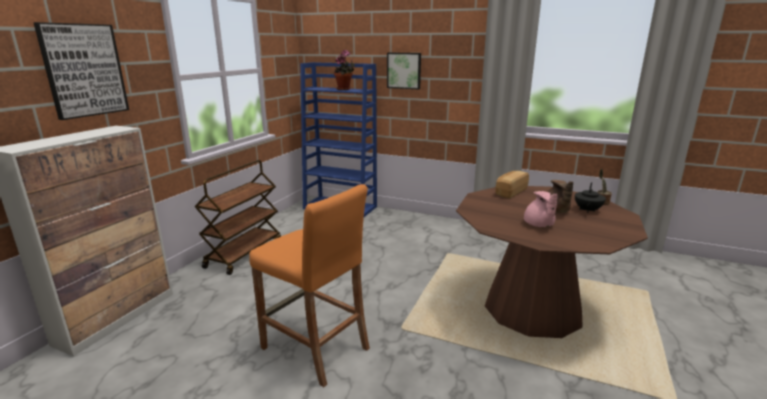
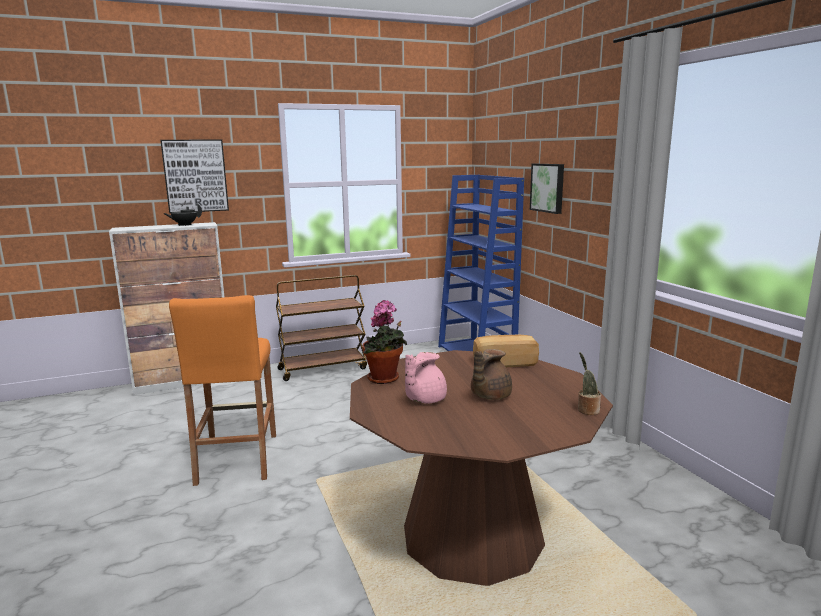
camera: 45 degrees right, 5 degrees down
(345, 89) = (488, 208): potted plant -> potted plant (385, 379)
(587, 210) = (534, 409): black teapot -> black teapot (184, 225)

